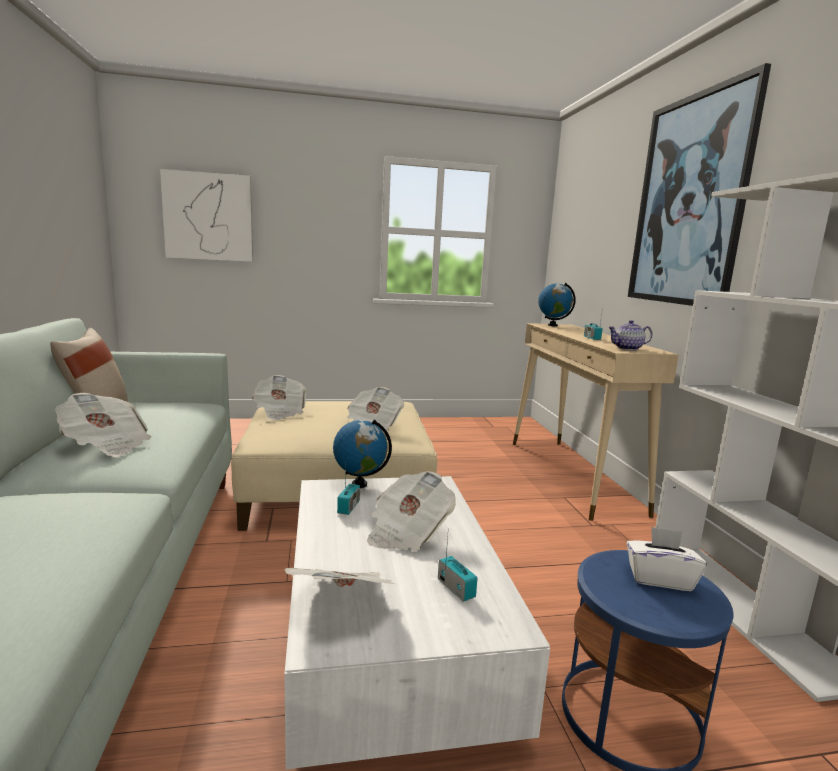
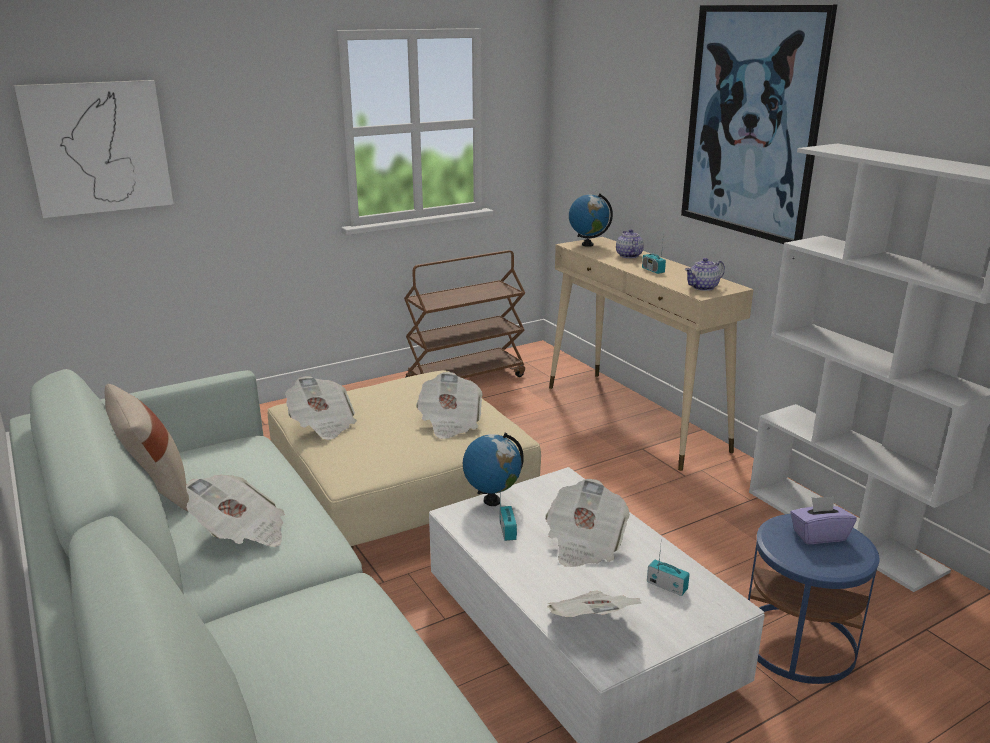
camera: 20 degrees left, 10 degrees up
(451, 428) = (466, 379): none -> brown cart
(580, 331) = (628, 256): none -> teapot
(659, 578) = (818, 535): white tissue box -> purple tissue box

